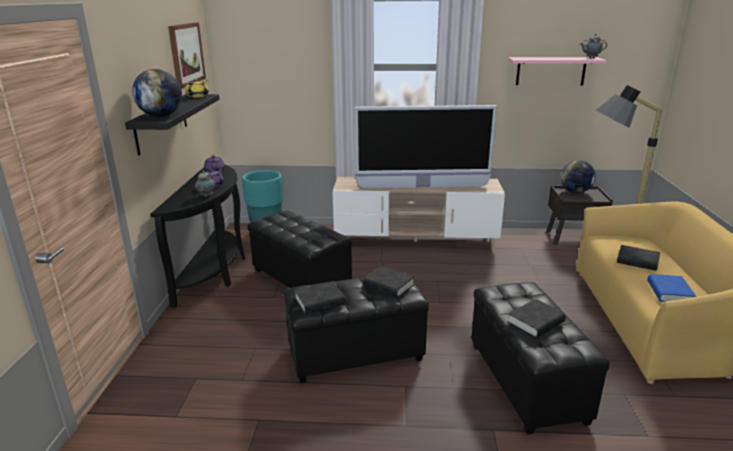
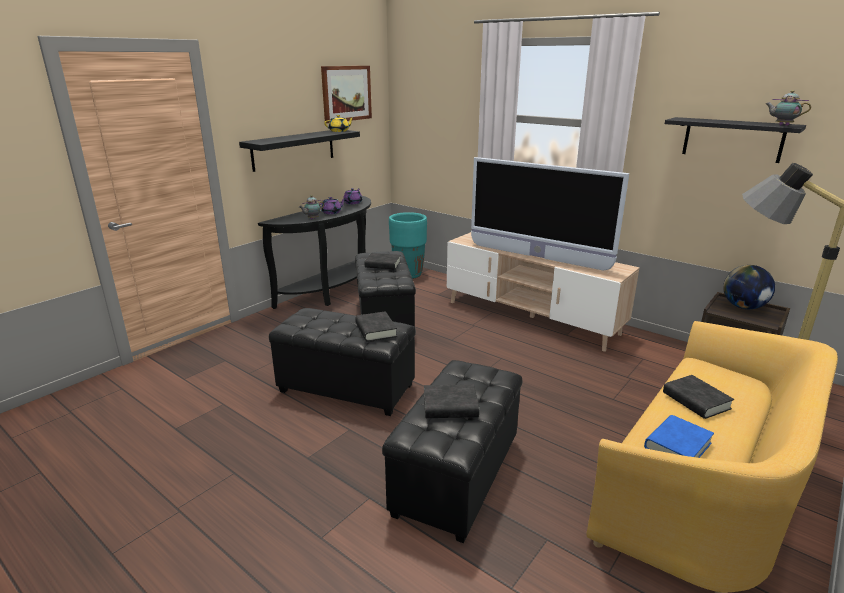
camera: 35 degrees right, 0 degrees up
(161, 116) = (271, 140): globe -> none
(319, 302) = (306, 323): black book -> black book (382, 264)
(550, 71) = (732, 139): pink shelf -> black shelf

